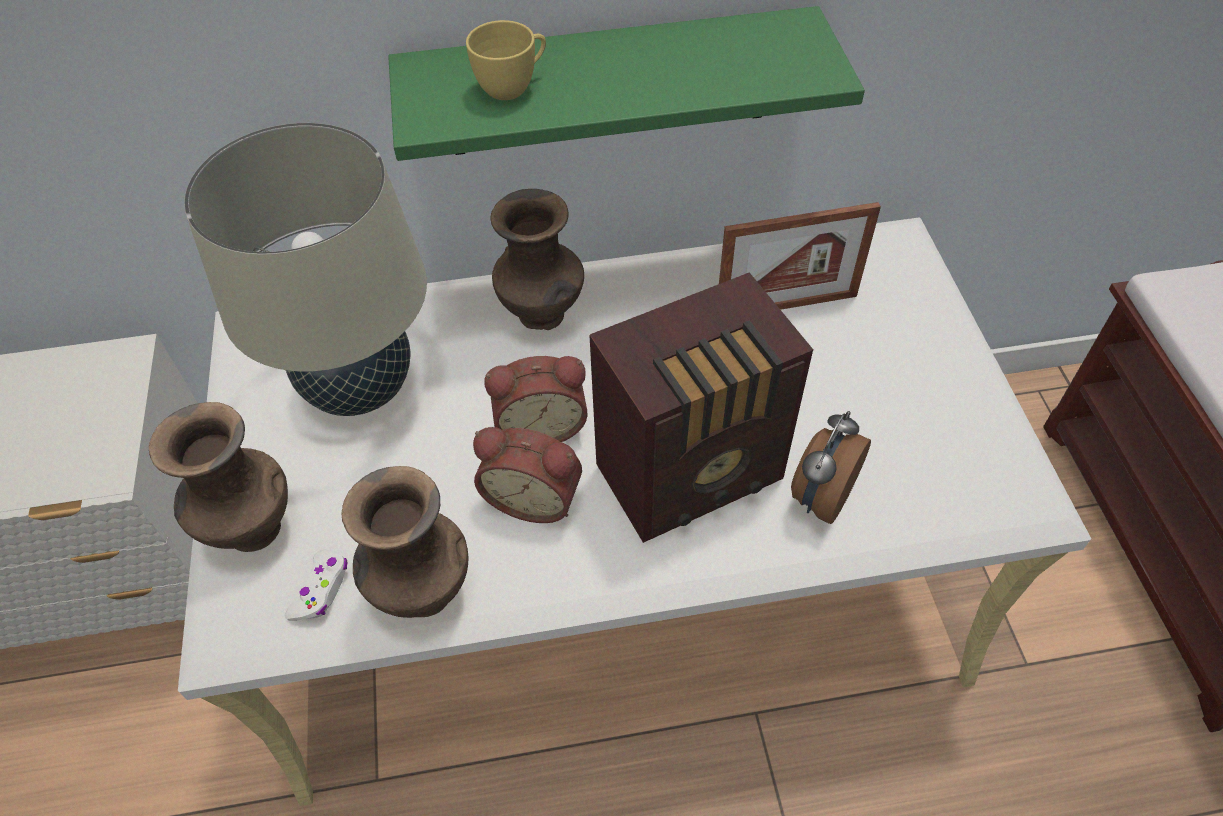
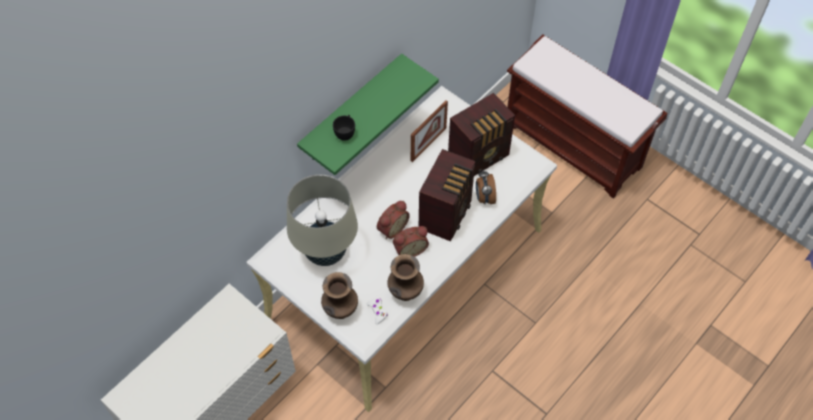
camera: 40 degrees left, 5 degrees up
(513, 86) = (345, 133): yellow cup -> black cup
(543, 316) = (358, 194): brown vase -> none
(888, 398) = (480, 156): none -> radio

